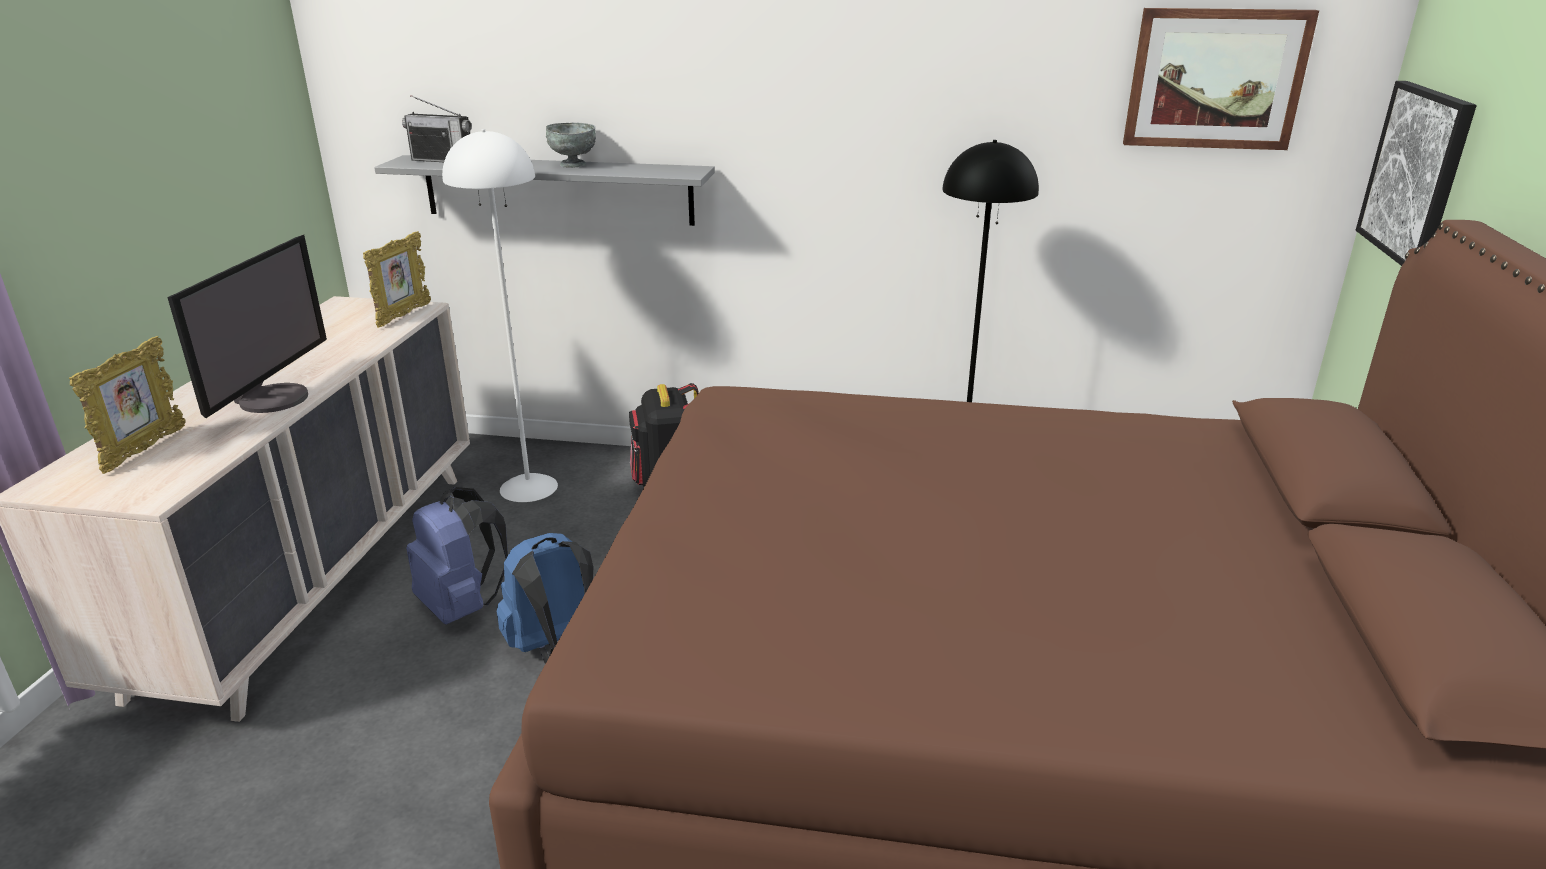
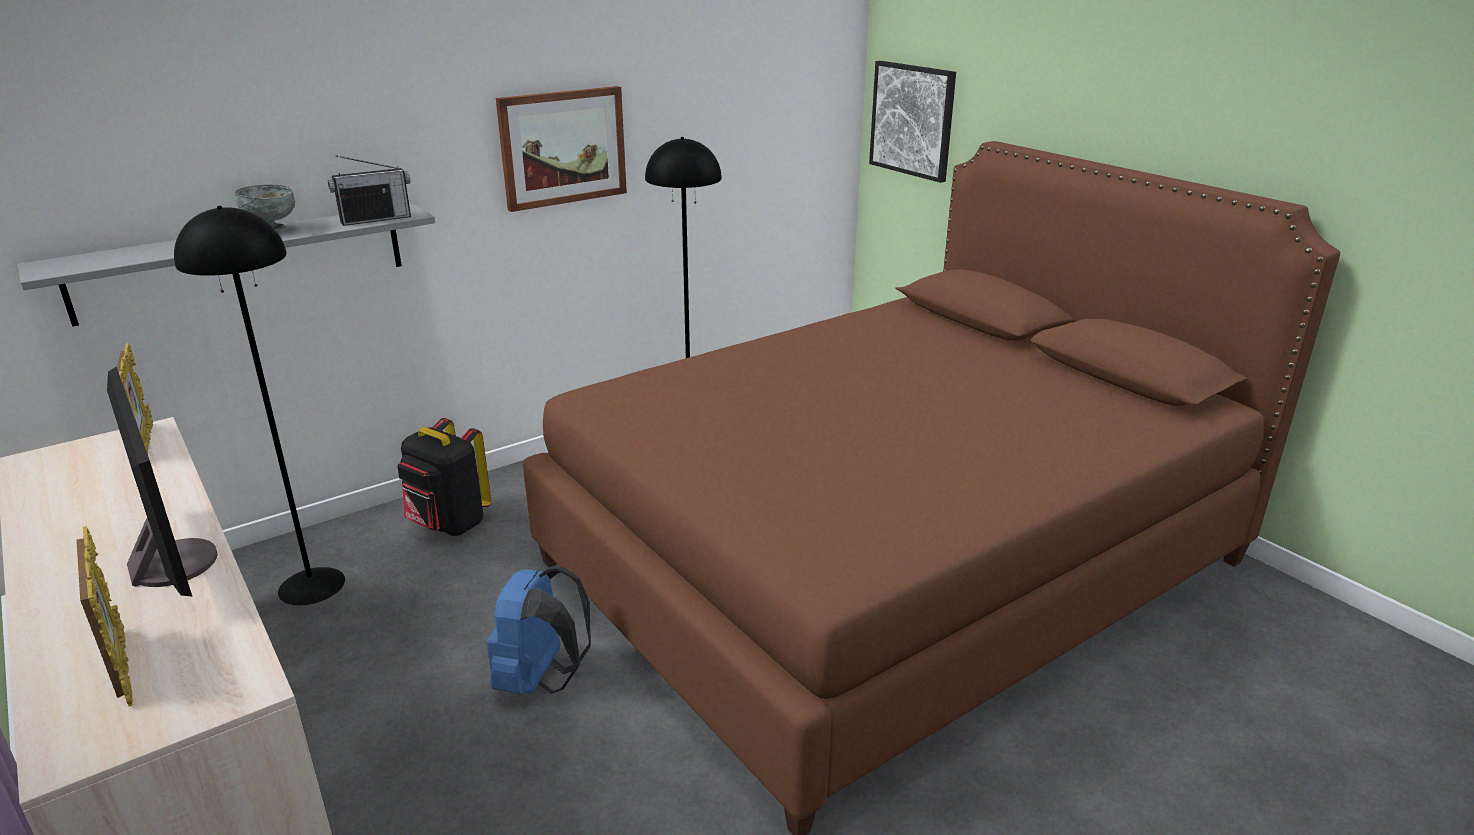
camera: 45 degrees left, 0 degrees up
(443, 160) = (97, 257): radio -> radio (375, 219)
(462, 606) = (406, 701): blue backpack -> none
(529, 487) = (312, 585): white floor lamp -> black floor lamp
(1215, 79) = (775, 71): picture -> picture (563, 147)

